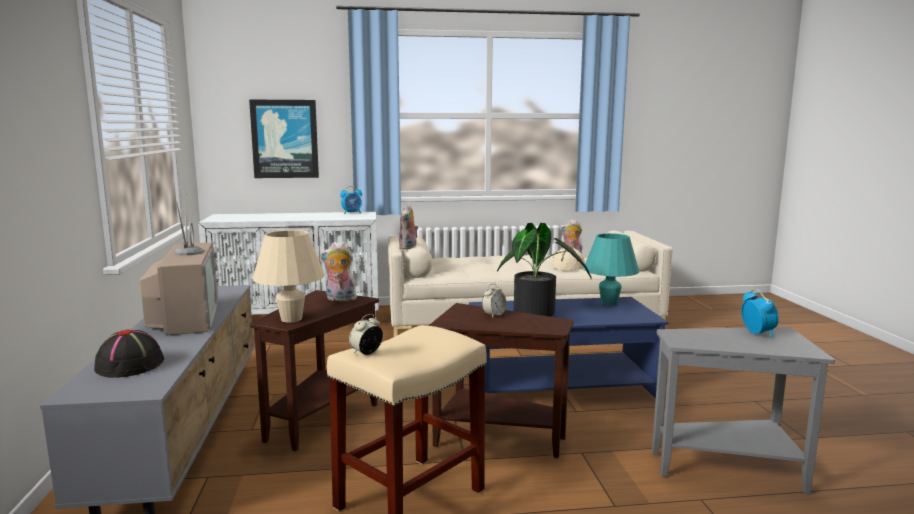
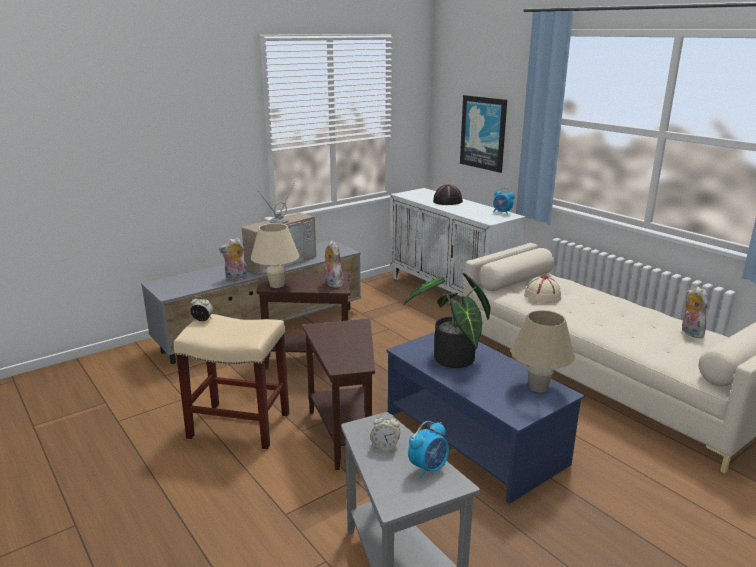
camera: 60 degrees right, 10 degrees up
(130, 365) = (197, 279): black hat -> black hat (447, 201)
(408, 248) = (495, 260): plush toy -> plush toy (236, 278)
(494, 315) = (351, 338): alarm clock -> alarm clock (385, 446)
(568, 266) = (640, 339): beige hat -> beige hat (542, 296)
(609, 303) = (538, 387): turquoise table lamp -> beige table lamp

